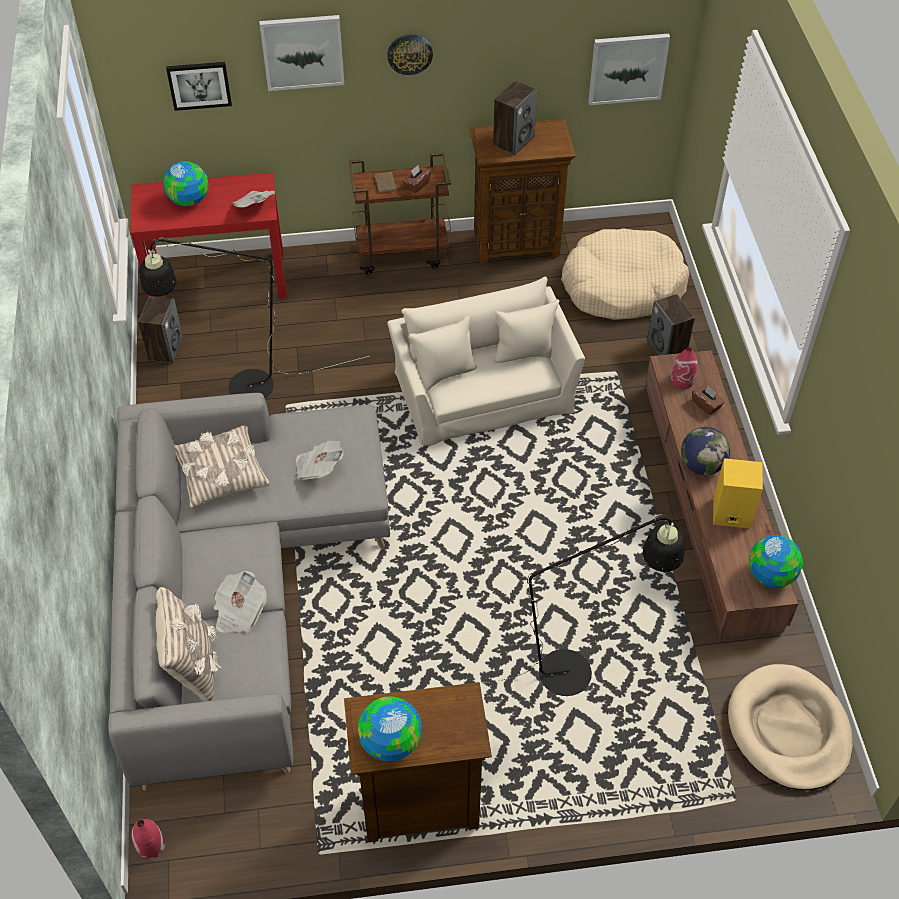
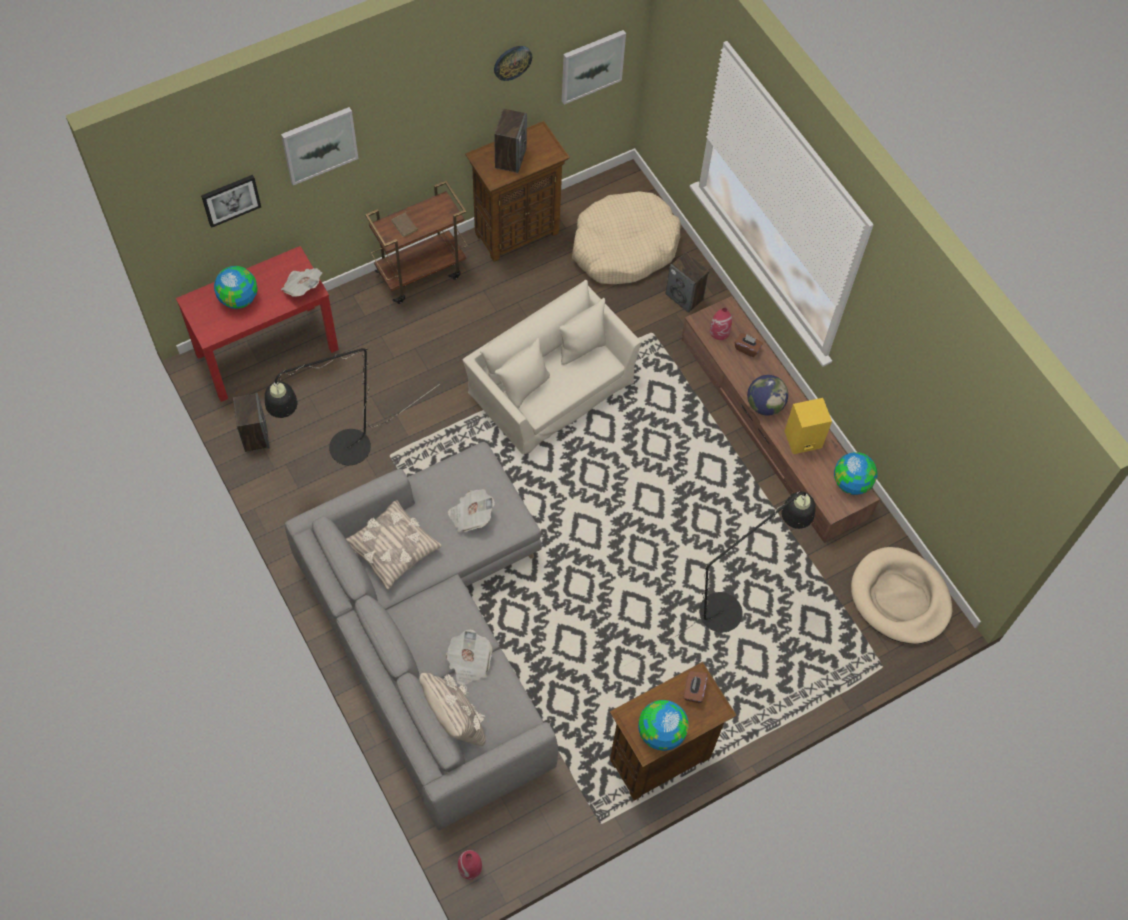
camera: 25 degrees left, 10 degrees up
(409, 53) = (411, 115): wall clock -> wall clock (512, 62)
(417, 185) = (433, 218): brown tissue box -> brown tissue box (694, 690)

